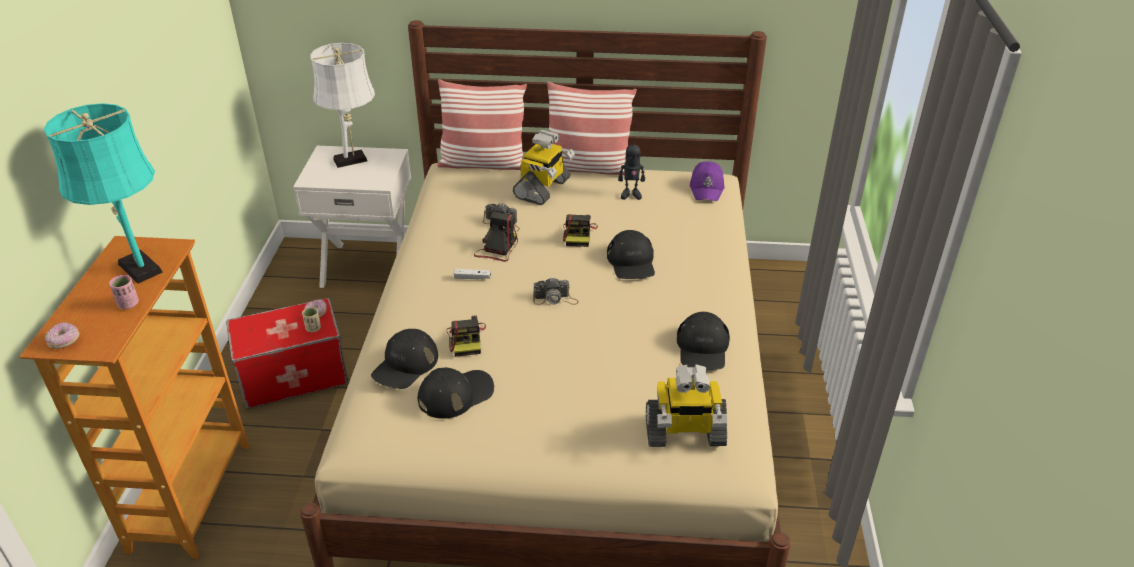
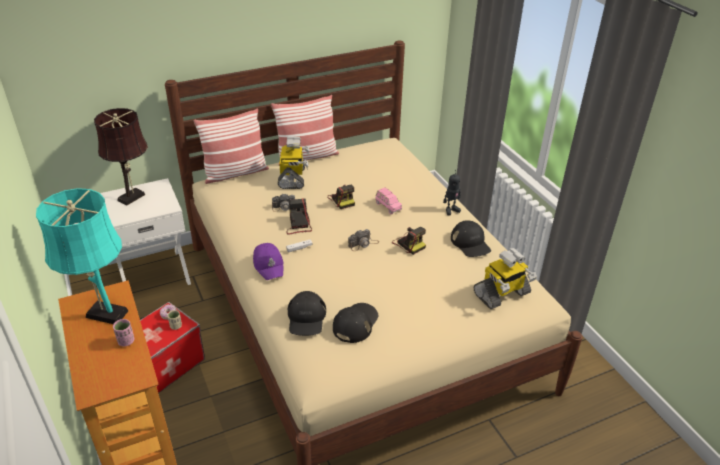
camera: 30 degrees left, 0 degrees up
(64, 341) = (103, 385): donut -> none
(354, 159) = (133, 196): white table lamp -> brown table lamp
(466, 339) = (331, 288): camera -> camera (408, 243)
(631, 194) = (350, 166): toy robot -> toy robot (451, 210)
(631, 262) = (388, 206): black cap -> pink toy car
(707, 187) = (391, 148): purple cap -> purple cap (269, 265)

